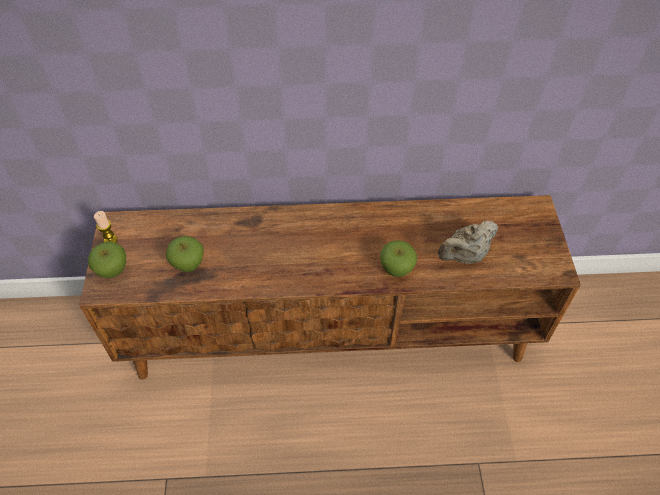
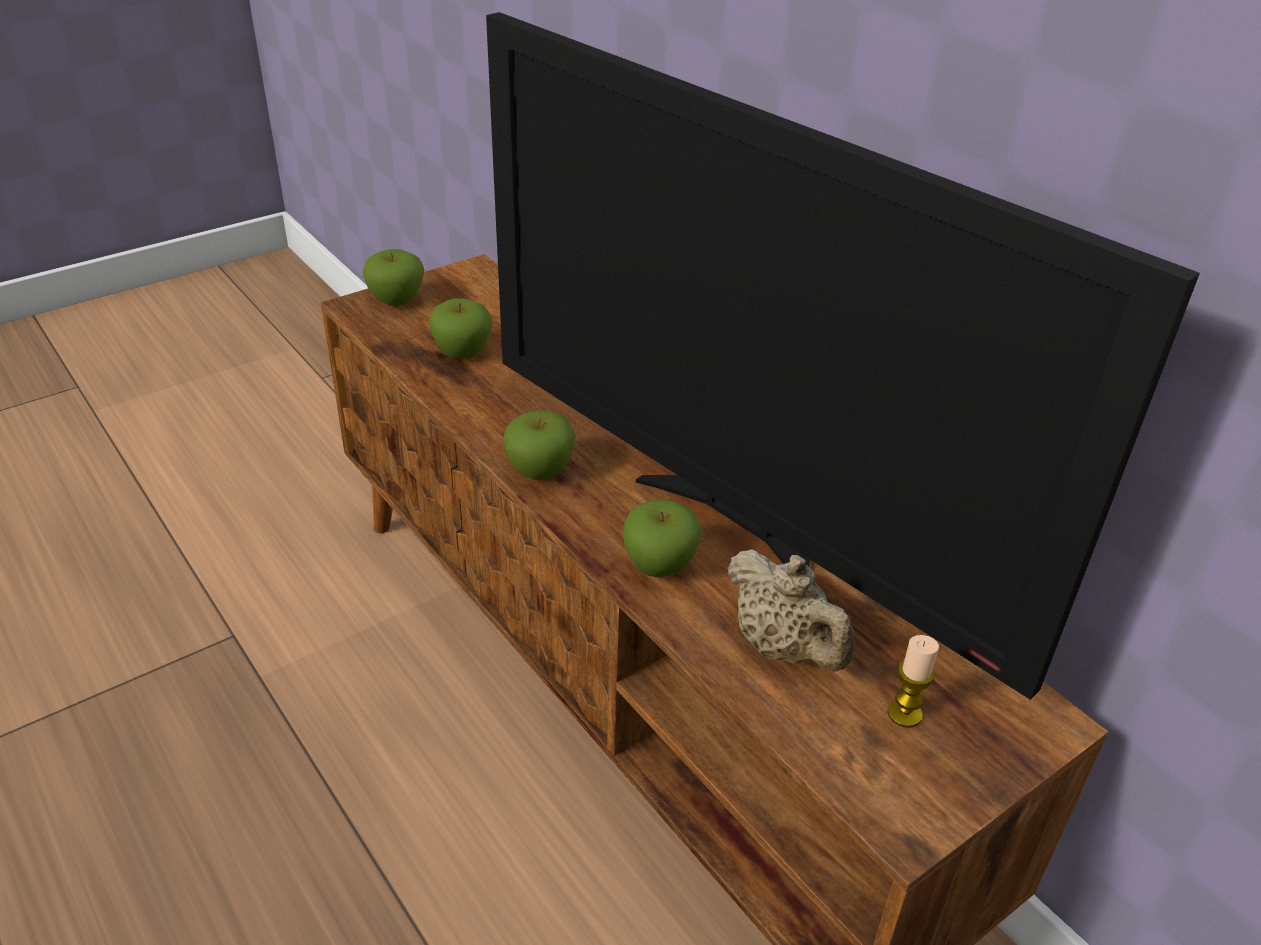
camera: 55 degrees right, 15 degrees down
(110, 240) = (445, 279): candle -> candle (904, 714)
(307, 279) = (540, 472): none -> apple
(388, 231) = (733, 523): none -> television
(464, 256) = (783, 648): beige teapot -> beige teapot turned 150 degrees counterclockwise

